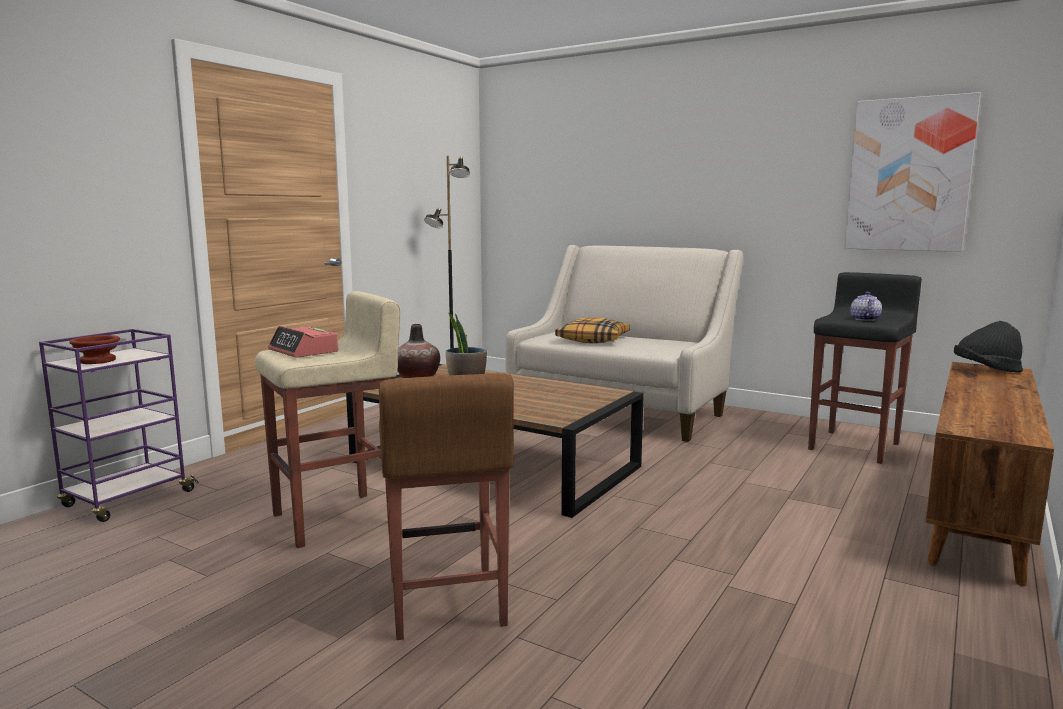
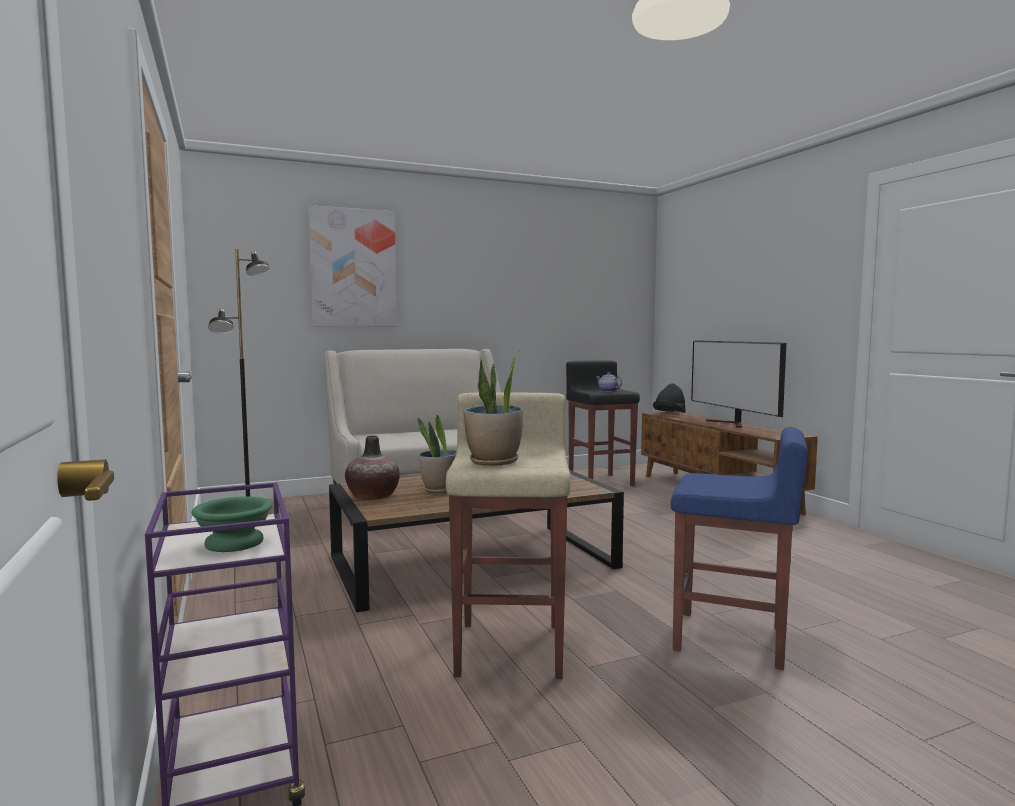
camera: 55 degrees left, 5 degrees down
(96, 361) = (232, 544): brown bowl -> green bowl
(304, 351) = (494, 462): alarm clock -> potted plant
(445, 602) = (731, 639): brown stool -> blue stool
(593, 340) = (418, 436): pillow -> none
(908, 175) = (584, 294): picture -> picture (353, 268)
(1004, 401) = (732, 424): none -> television

